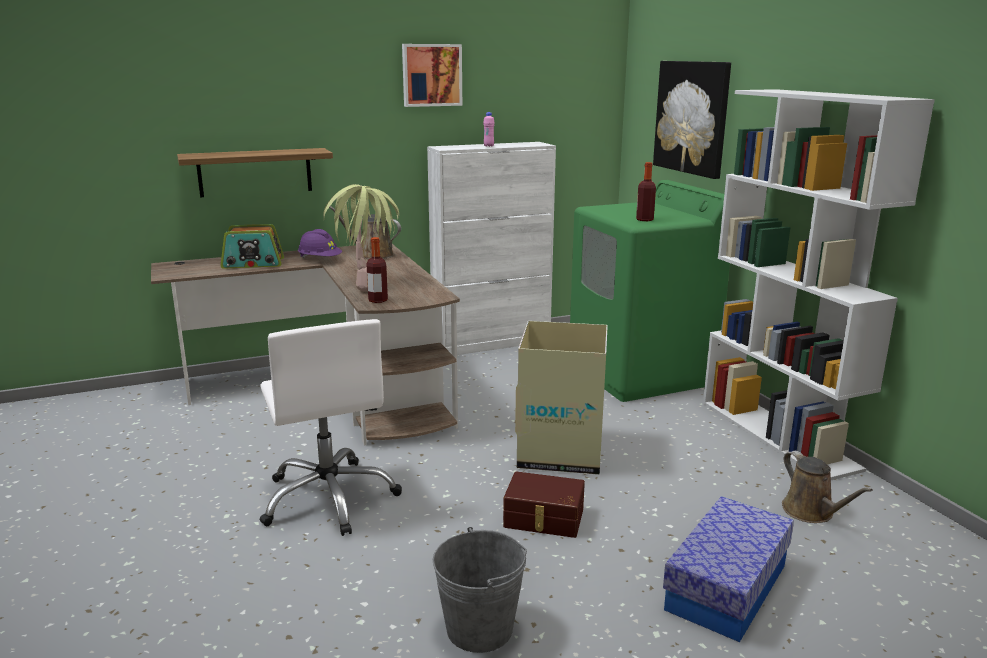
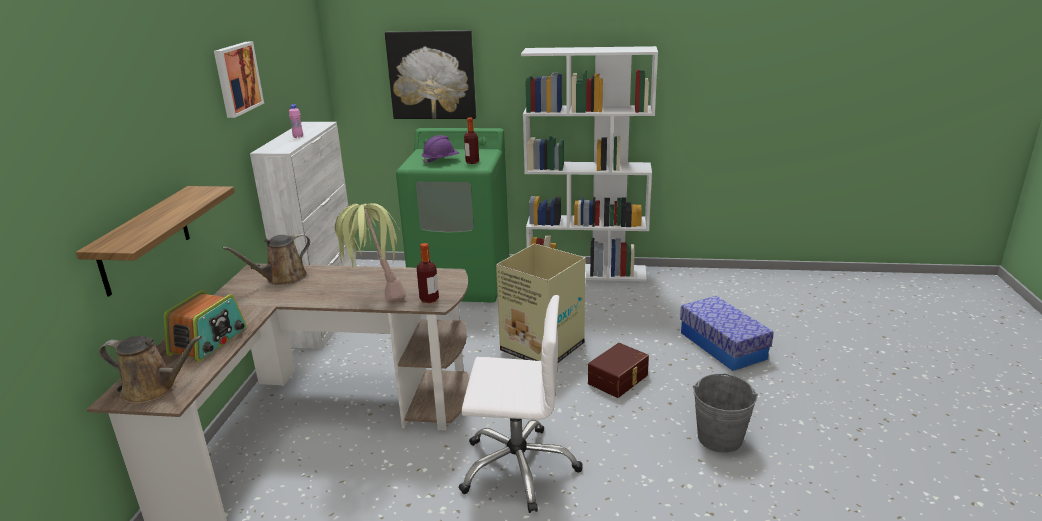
camera: 60 degrees left, 5 degrees up
(320, 260) = (257, 305): purple hard hat -> purple hard hat (440, 161)
(811, 512) = (672, 296): brown watering can -> brown watering can (154, 389)

